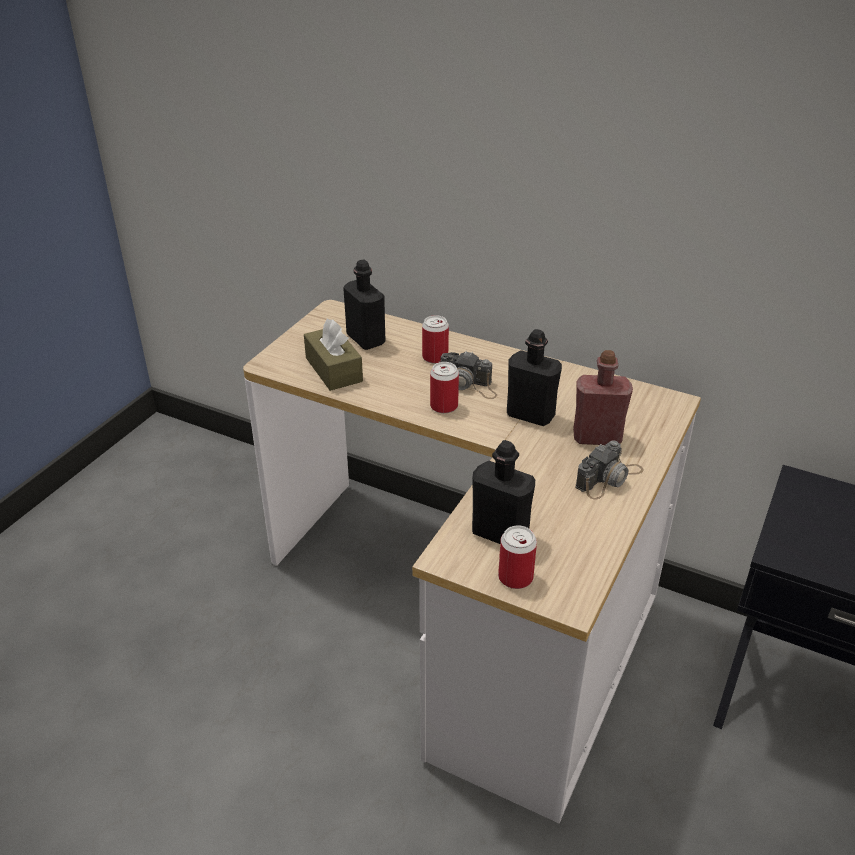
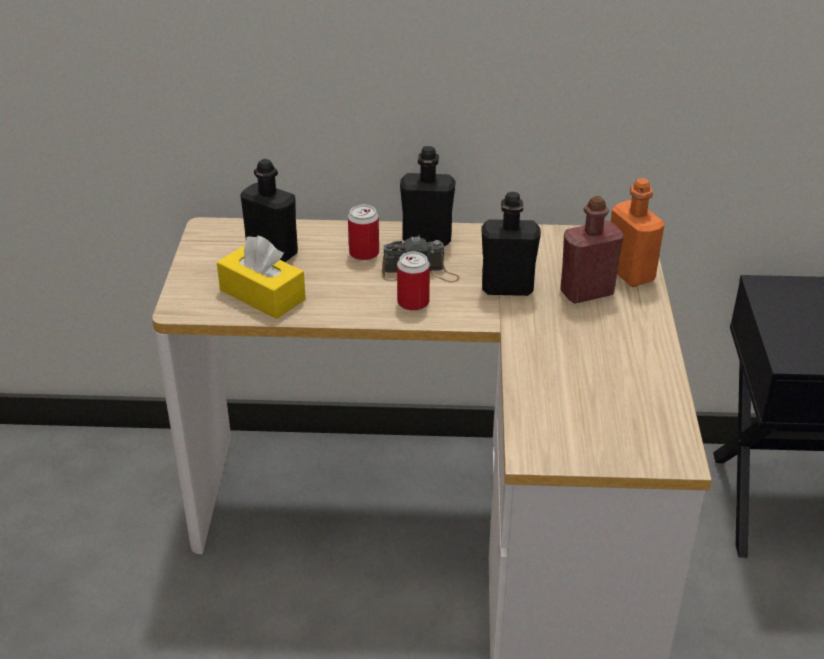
camera: 25 degrees left, 0 degrees up
(333, 369) = (262, 295): brown tissue box -> yellow tissue box
(500, 533) = (566, 414): black bottle -> black bottle (427, 239)
(515, 577) = (611, 451): can -> none
(609, 478) = (626, 329): camera -> none
(648, 432) = (630, 273): none -> orange bottle

